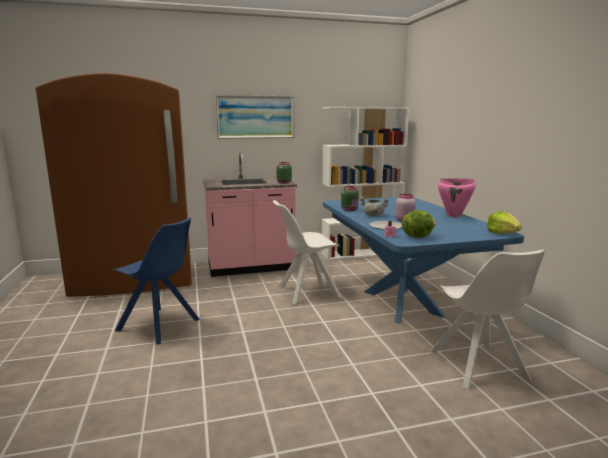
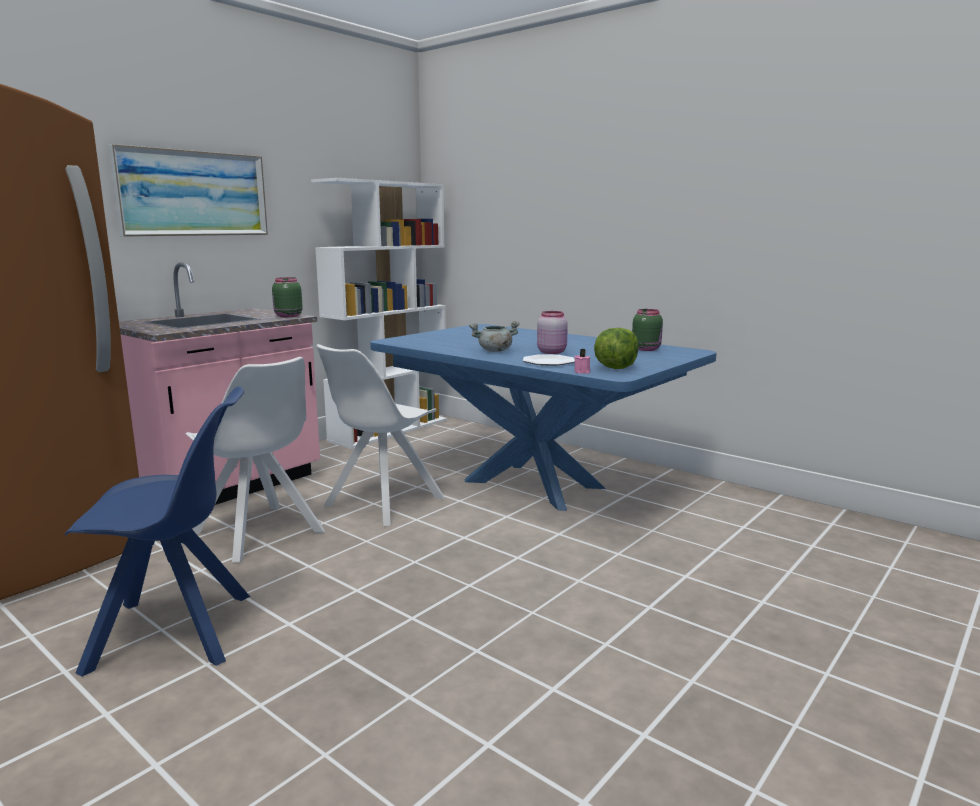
camera: 35 degrees left, 0 degrees up
(350, 210) = (444, 348): green jar -> green jar (646, 349)
(454, 215) = (593, 339): pink cooking pot -> none
(479, 367) = (713, 534): white chair -> white chair (259, 534)
(502, 233) = (691, 351): lettuce -> none

